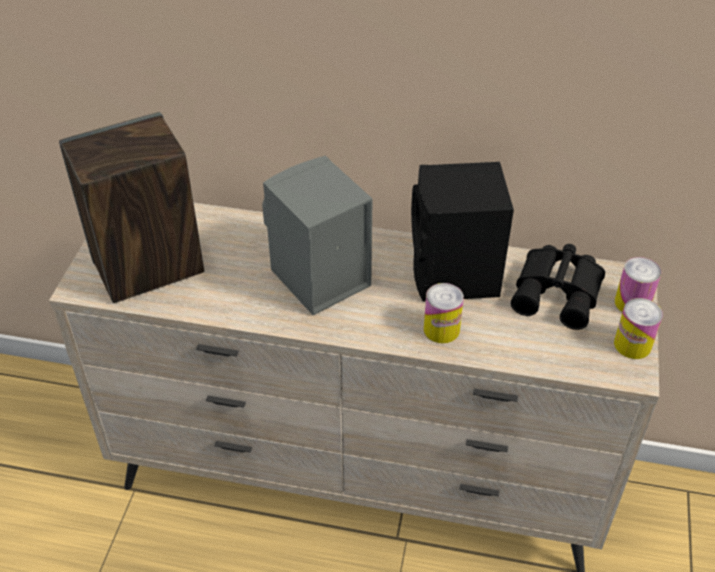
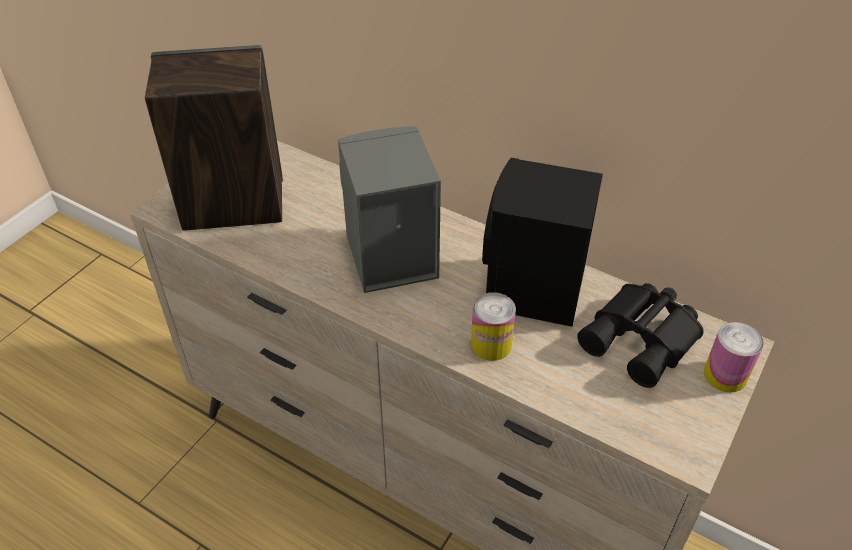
camera: 20 degrees right, 0 degrees up
(632, 345) = (703, 423): can -> none

